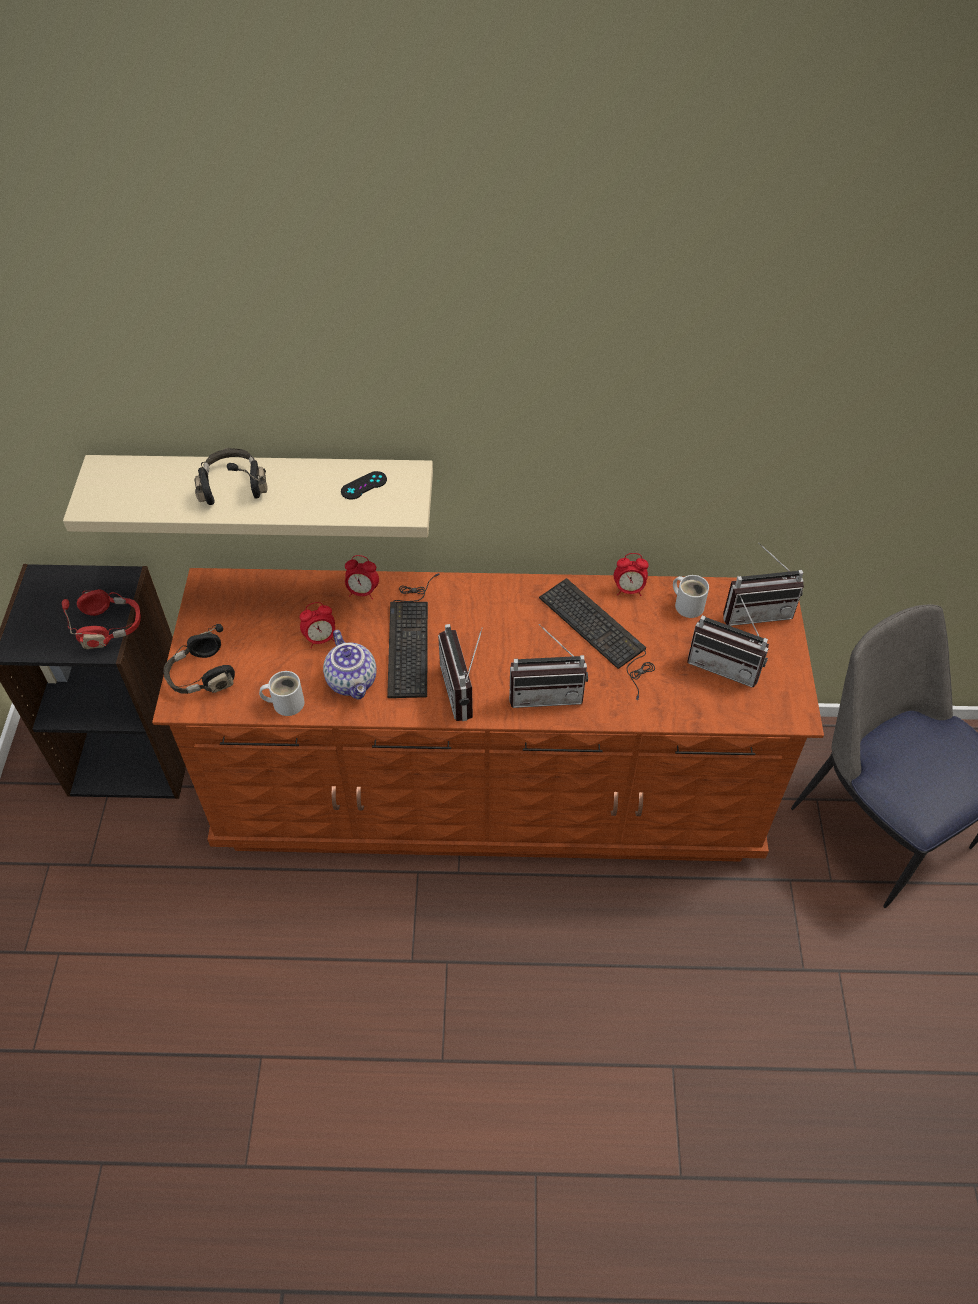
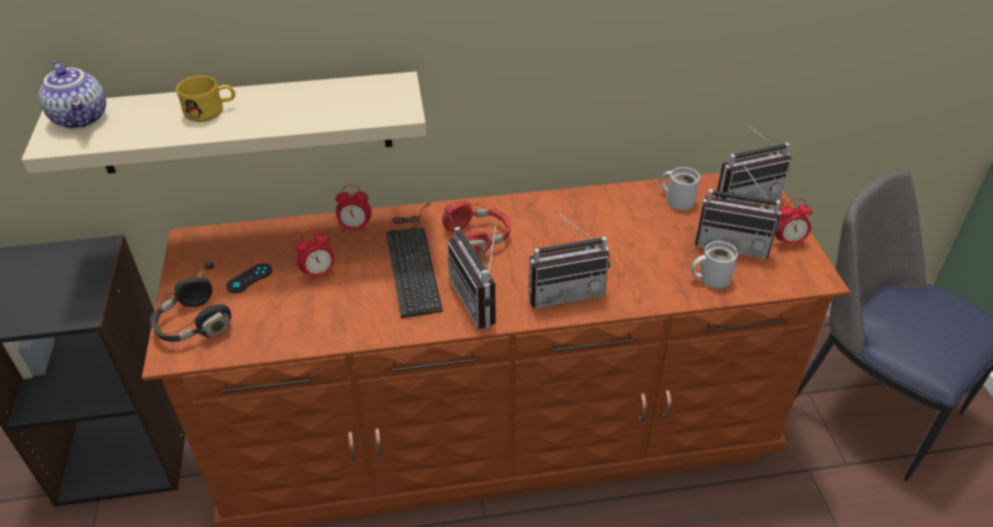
camera: 10 degrees left, 10 degrees down
(110, 627) = (87, 293): red headphones -> red headphones (477, 239)
(233, 486) = (211, 111): black headphones -> yellow mug
(285, 702) = (291, 337): white mug -> white mug (711, 277)
(353, 681) = (361, 307): teapot -> teapot (82, 118)
(364, 485) = (351, 97): black game controller -> black game controller (249, 278)
(600, 634) = (603, 234): keyboard -> none
(629, 590) = (618, 194): alarm clock -> alarm clock (788, 242)

